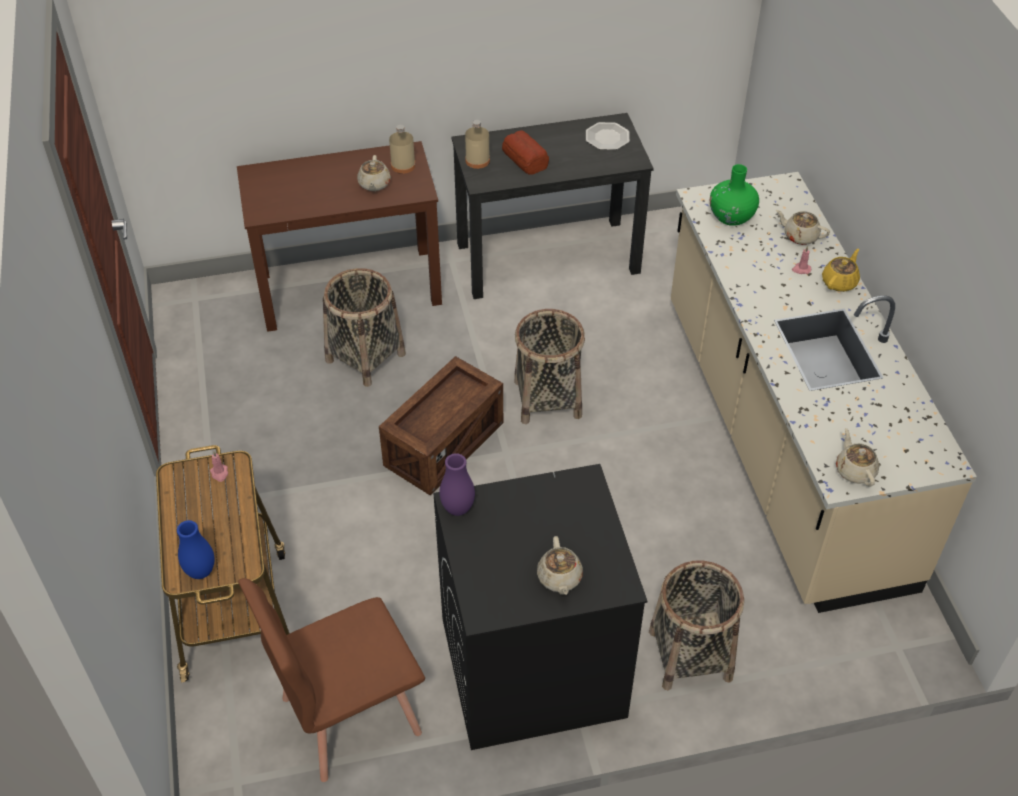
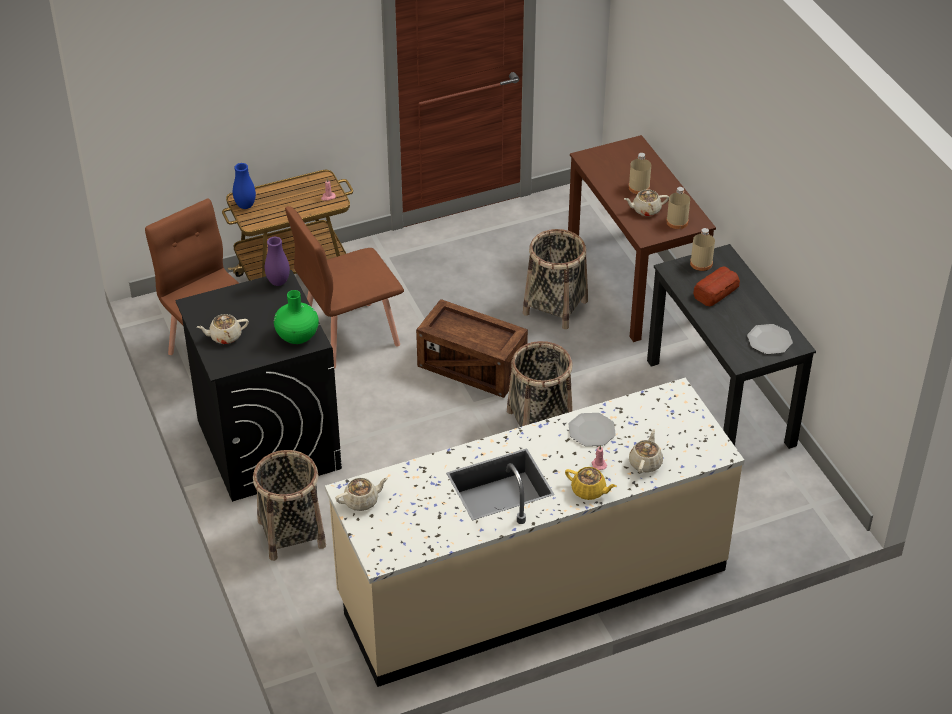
camera: 80 degrees right, 5 degrees down
(332, 183) = (639, 187): none -> beige bottle
(352, 558) = (349, 335): none -> brown chair
(731, 217) = (657, 415): green vase -> green vase (297, 336)
(750, 267) = (591, 431): none -> plate

